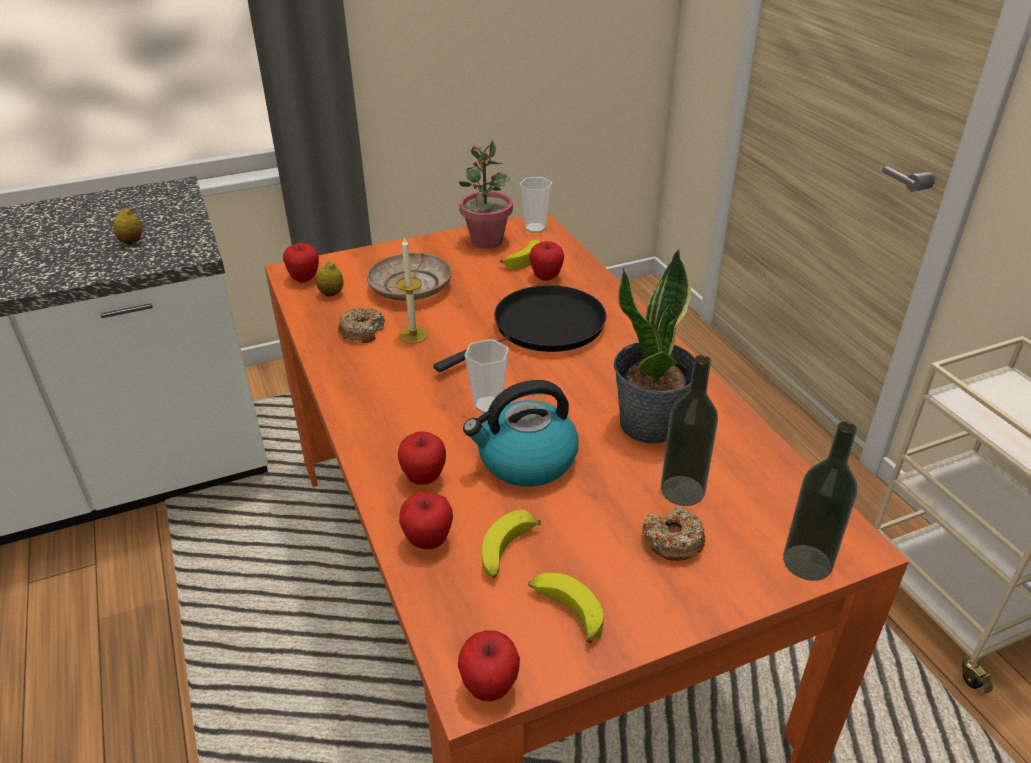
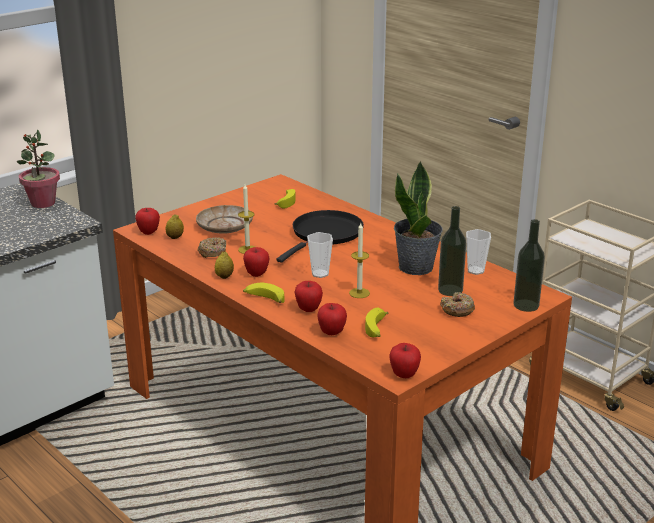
camera: 20 degrees left, 10 degrees down
(131, 242) = (25, 222): lemon -> lemon (224, 276)
(486, 241) = (254, 195): potted plant -> potted plant (43, 203)
(525, 460) = (359, 293): kettle -> candle
(535, 228) = (281, 184): cup -> cup (475, 270)
(546, 277) = (308, 209): apple -> apple (257, 274)
(565, 611) = (422, 344): banana -> banana (264, 299)

